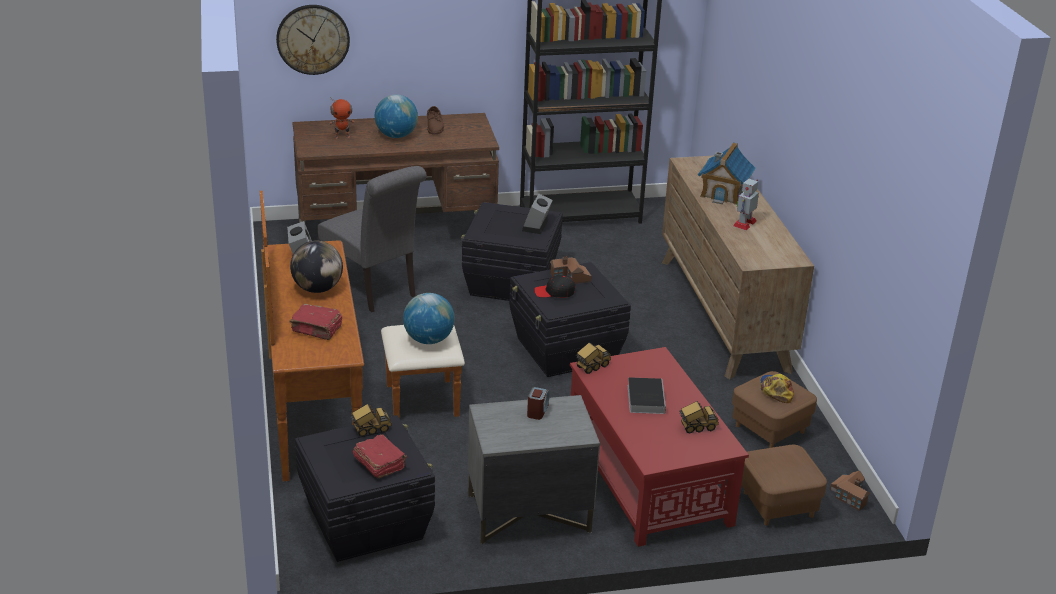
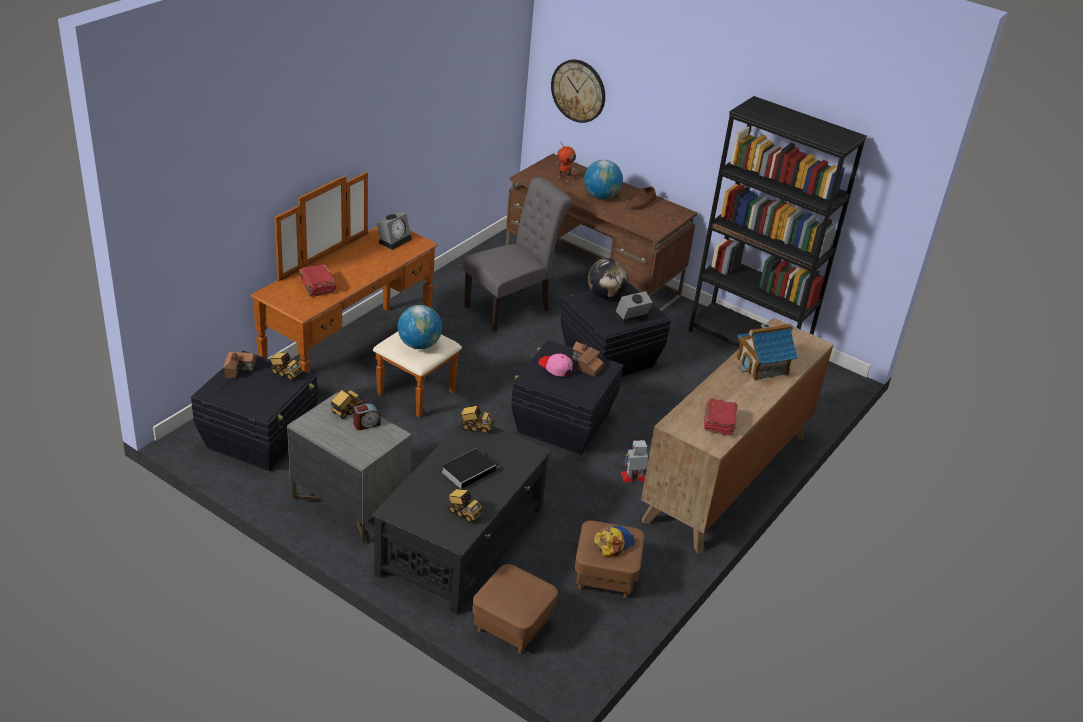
camera: 45 degrees right, 5 degrees up
(317, 289) = (365, 263): globe -> globe (605, 295)
(374, 289) = (512, 307): grey chair -> grey chair turned 135 degrees counterclockwise
(379, 463) = (253, 395): red book -> red book (719, 423)
(505, 412) = (346, 411): none -> toy truck
(555, 292) = (555, 367): black cap -> pink cap
(648, 477) = (462, 540): red coffee table -> black coffee table
(744, 223) = (730, 396): toy robot -> toy robot (634, 477)
(849, 495) = (575, 662): toy house -> toy house (240, 368)

